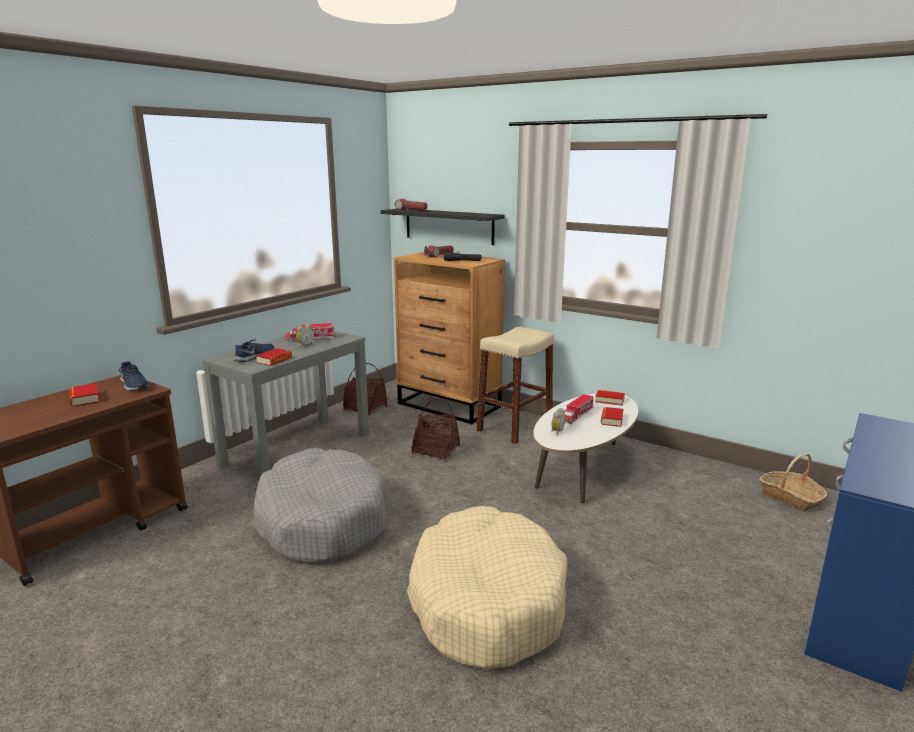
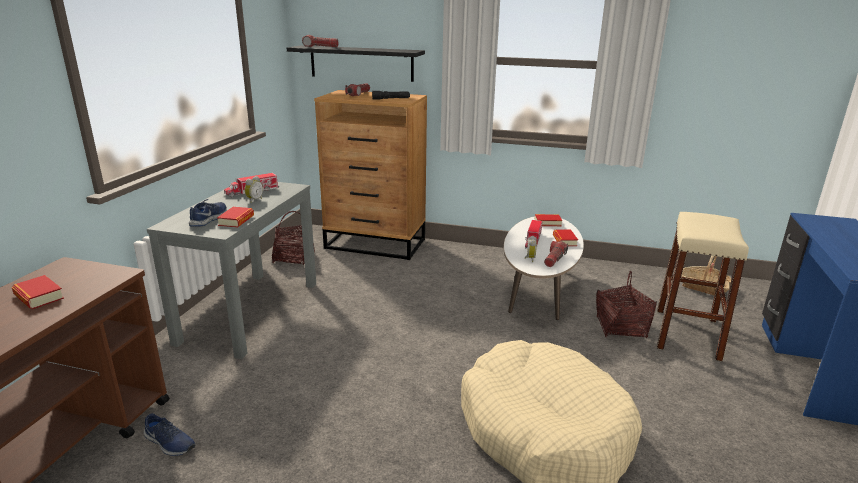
camera: 20 degrees left, 5 degrees up
(134, 385) = (91, 271): blue shoe -> blue shoe (169, 443)
(321, 521) = (331, 384): grey dog bed -> none
(436, 450) = (394, 291): basket -> basket (621, 327)
(515, 427) = (450, 257): beige stool -> beige stool (687, 334)
(583, 436) = (554, 259): none -> flashlight

